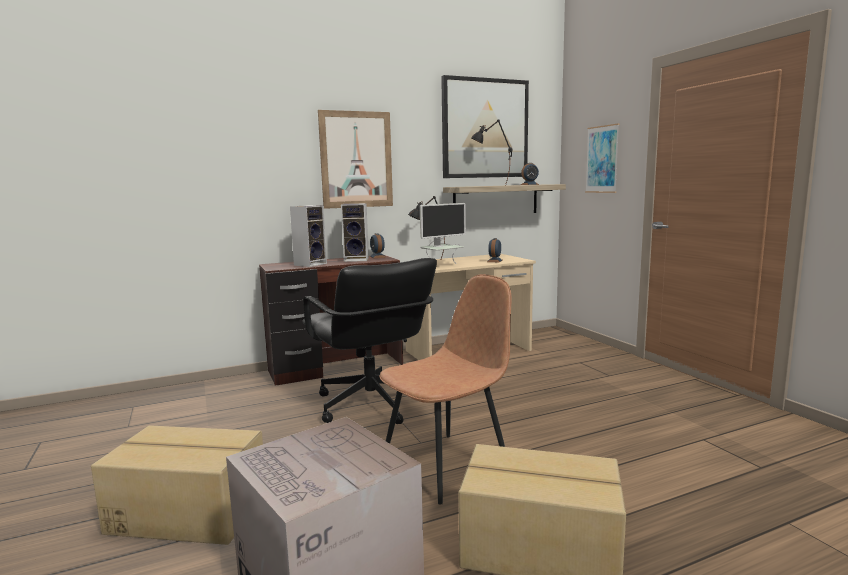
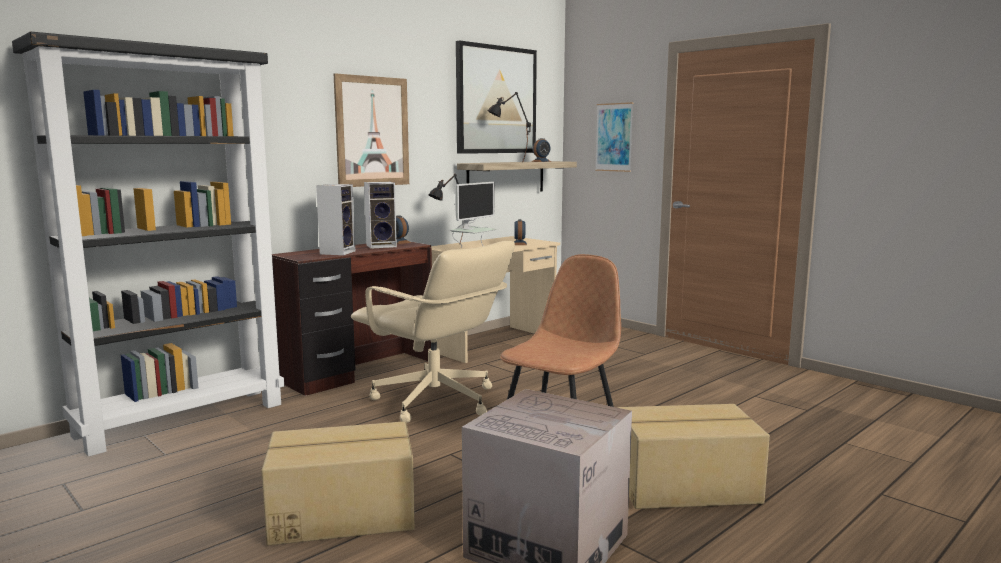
camera: 20 degrees left, 0 degrees up
(172, 395) = (183, 418): none -> black bookcase
(371, 404) = (435, 402): black office chair -> beige office chair

